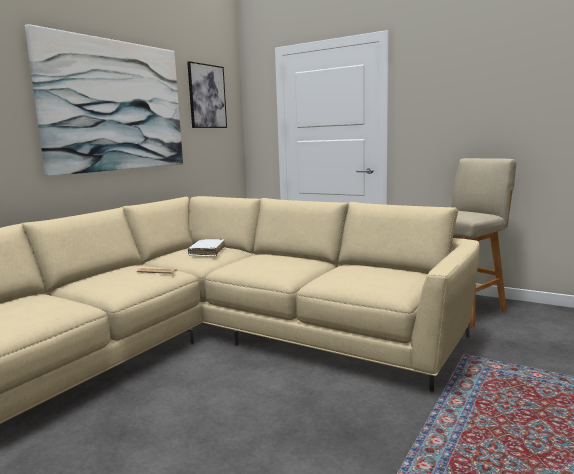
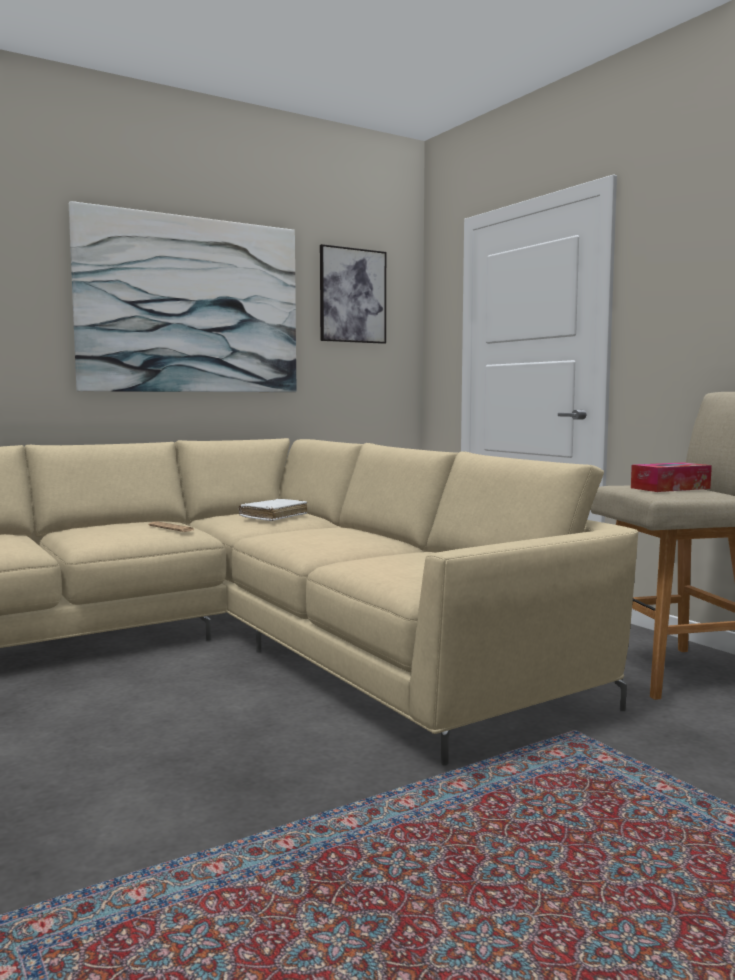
camera: 25 degrees right, 5 degrees down
(464, 213) = (670, 488): none -> tissue box

